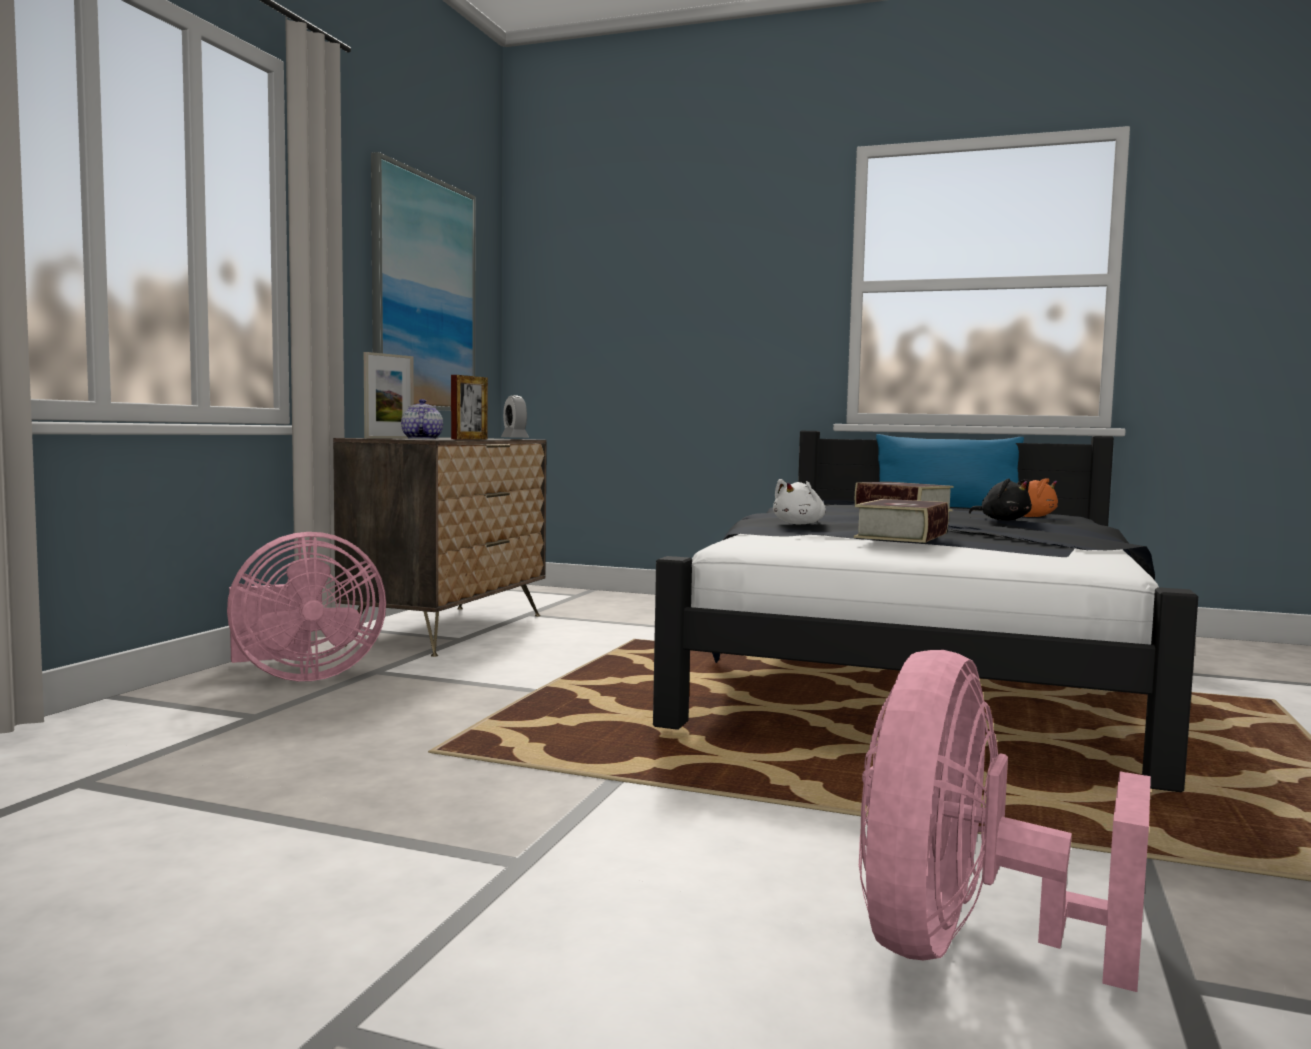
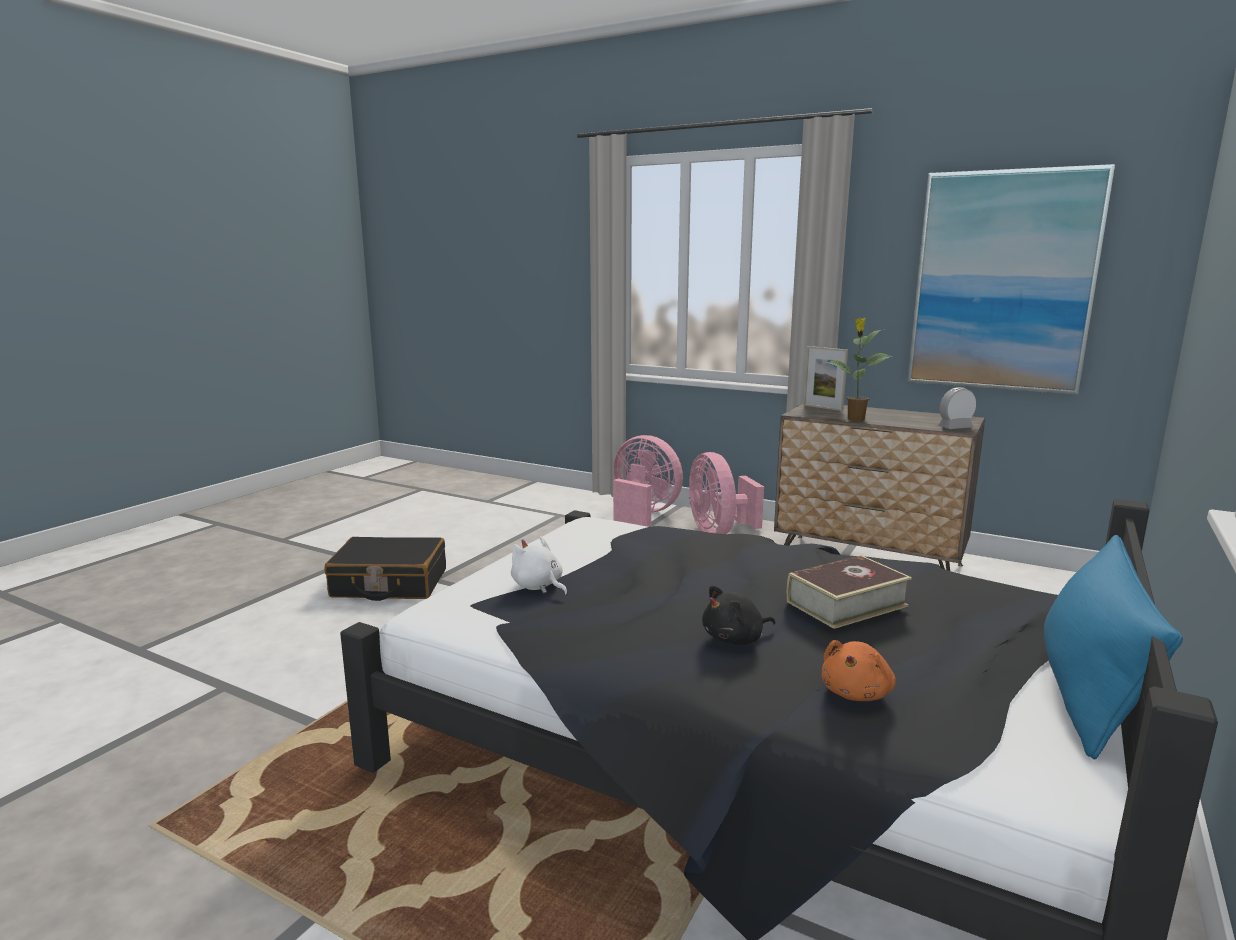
camera: 100 degrees right, 10 degrees up
(421, 439) = (804, 412): teapot -> none
(469, 439) = (855, 419): picture frame -> potted plant
(558, 914) = (389, 584): none -> black suitcase
(800, 524) = (698, 546): white plush toy -> white plush toy (538, 586)
(902, 535) = (584, 562): book -> none
(966, 947) = (294, 649): pink fan -> pink fan (643, 514)

